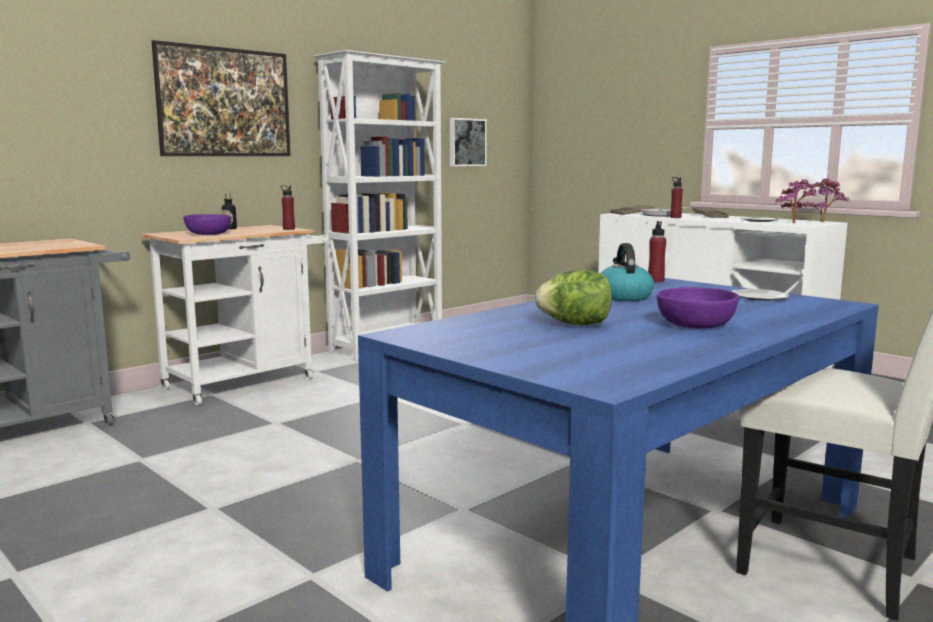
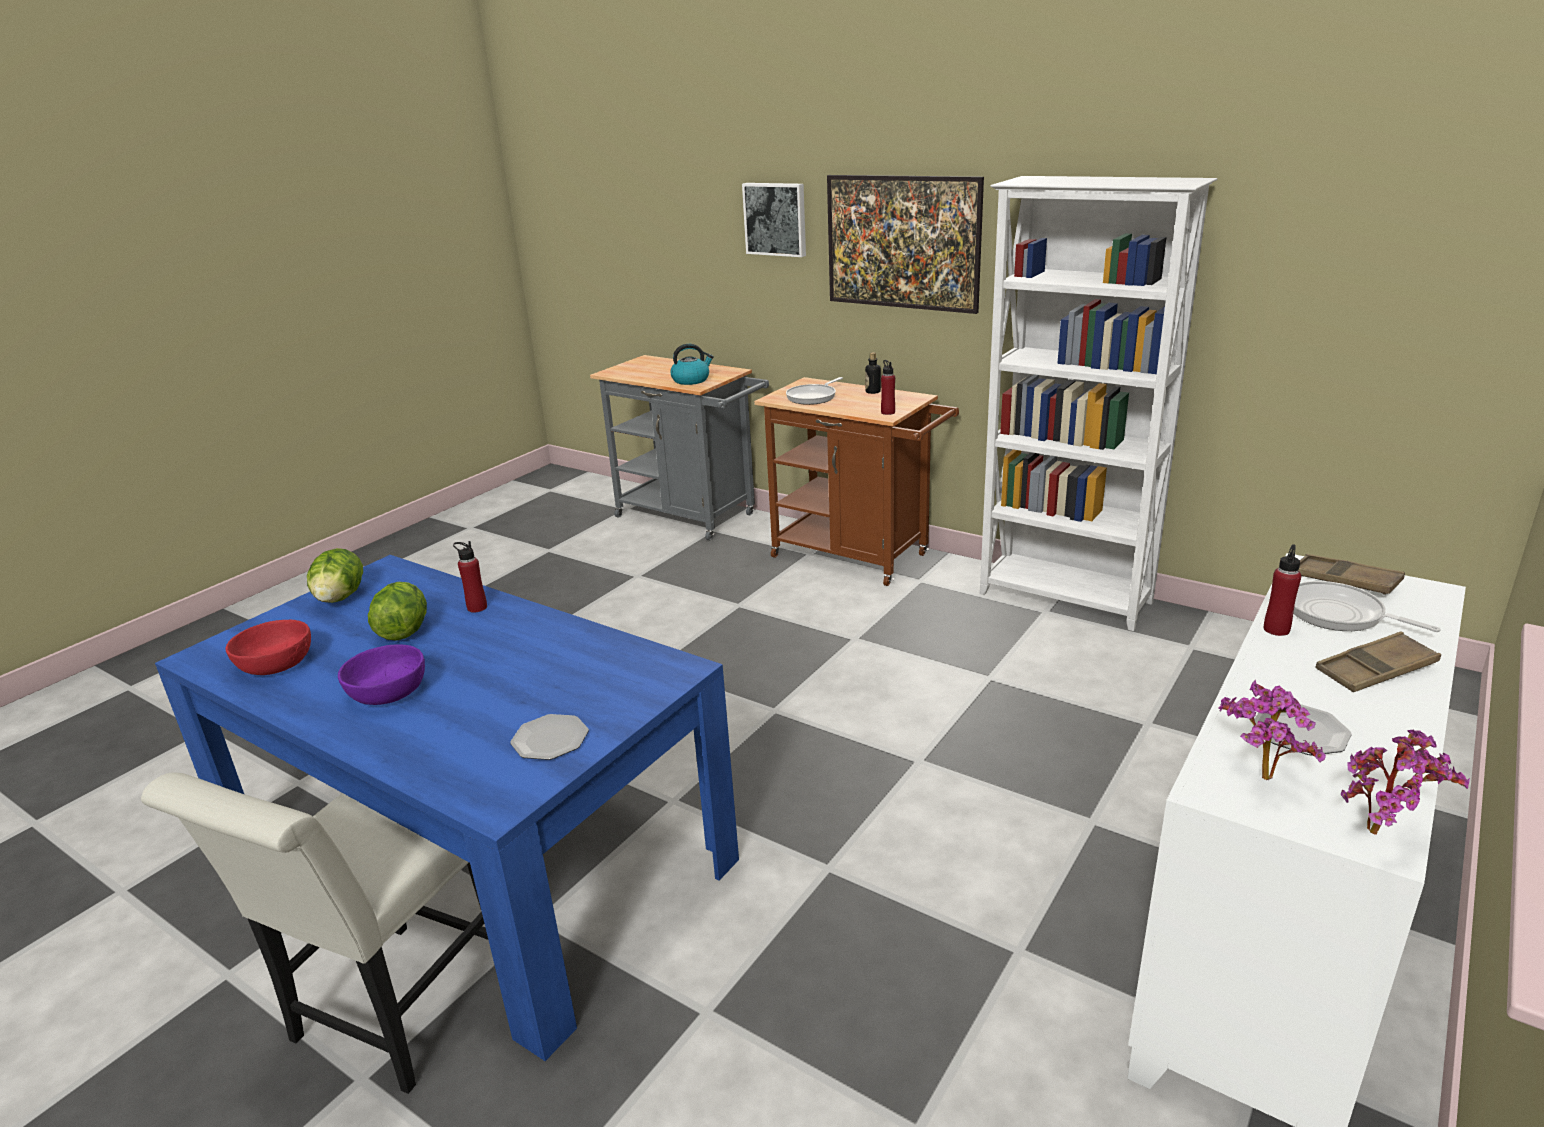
camera: 80 degrees right, 15 degrees up
(209, 234) = (813, 397): purple bowl -> frying pan
(247, 381) = (858, 557): white cart -> brown cart
(466, 142) = (1351, 318): picture -> picture (776, 219)
(473, 344) = (340, 598): none -> lettuce
(623, 296) = (554, 647): kettle -> kettle (691, 380)
(633, 356) = (275, 664): none -> red bowl
(655, 281) = (678, 664): red bottle -> red bottle (477, 607)

